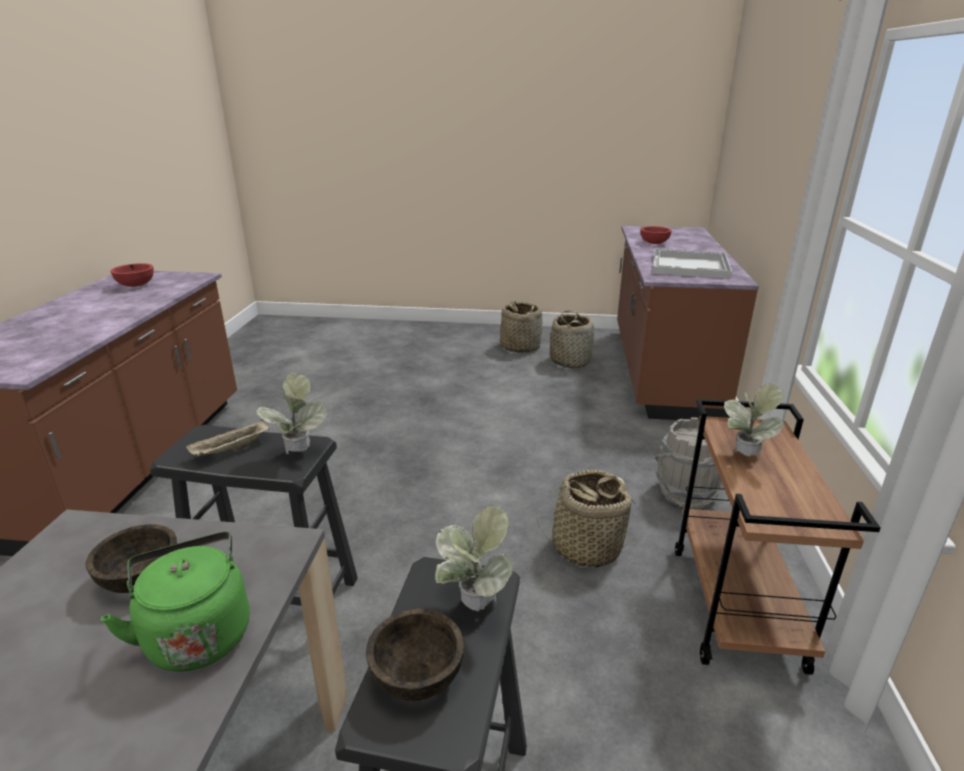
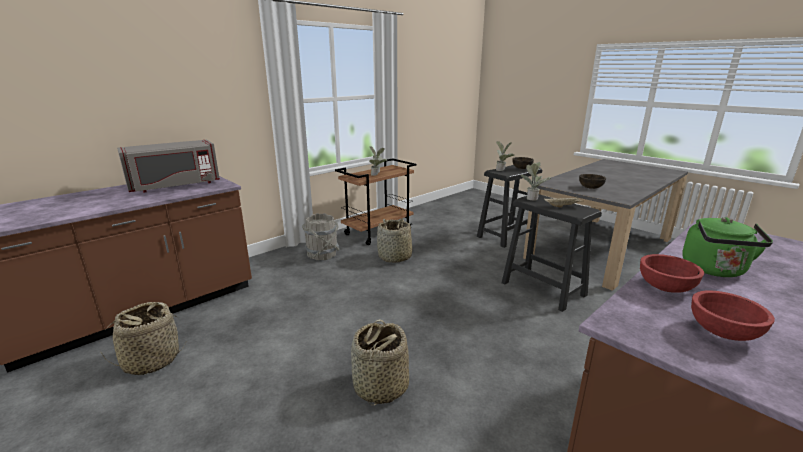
camera: 140 degrees left, 5 degrees down
(197, 633) = (571, 179): green kettle -> green kettle (715, 270)
(520, 347) = (122, 418): basket -> basket (380, 386)
(654, 243) = (79, 208): red bowl -> red bowl (665, 287)
(690, 266) = (175, 185): white tray -> grey microwave

